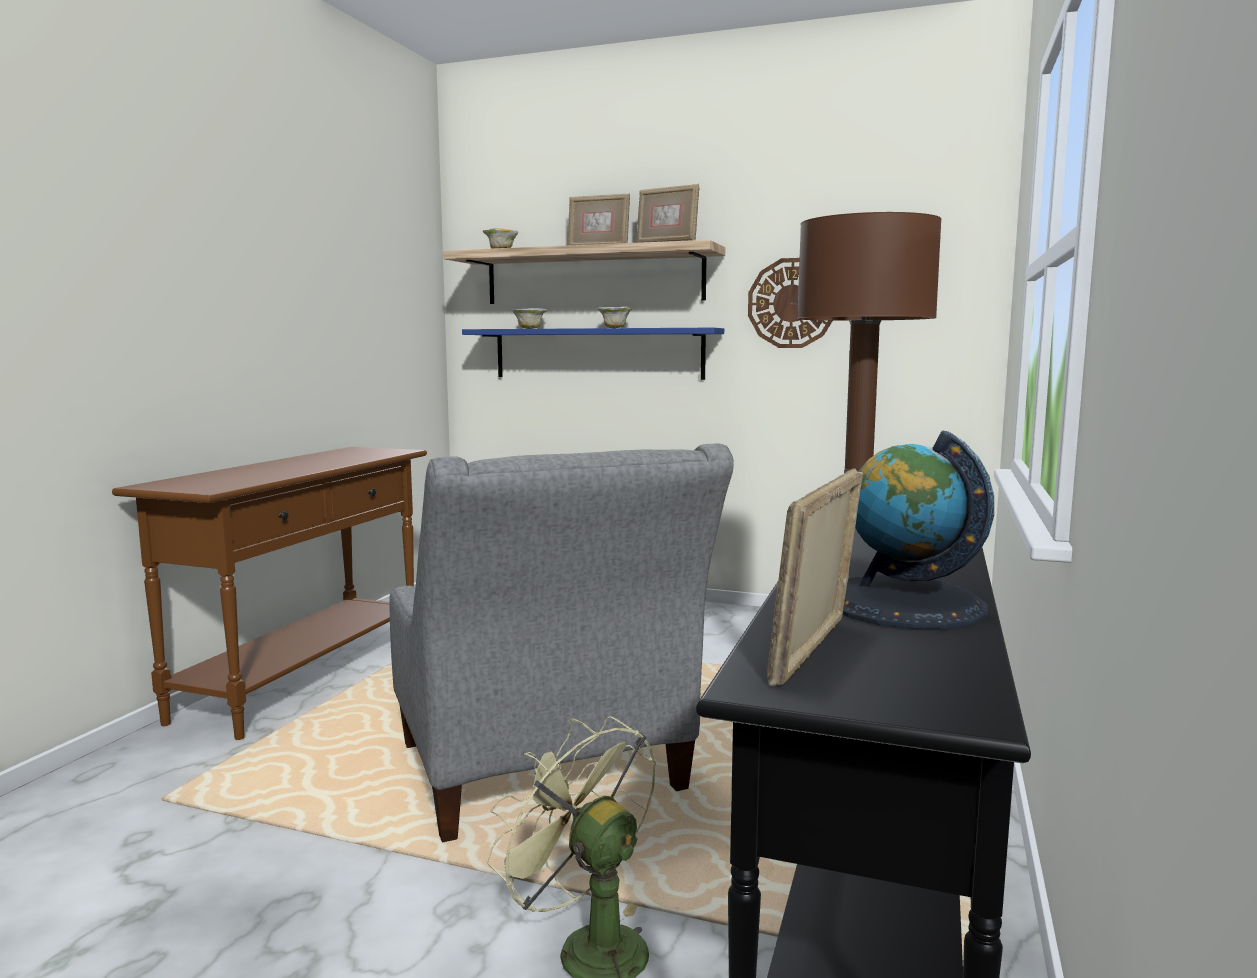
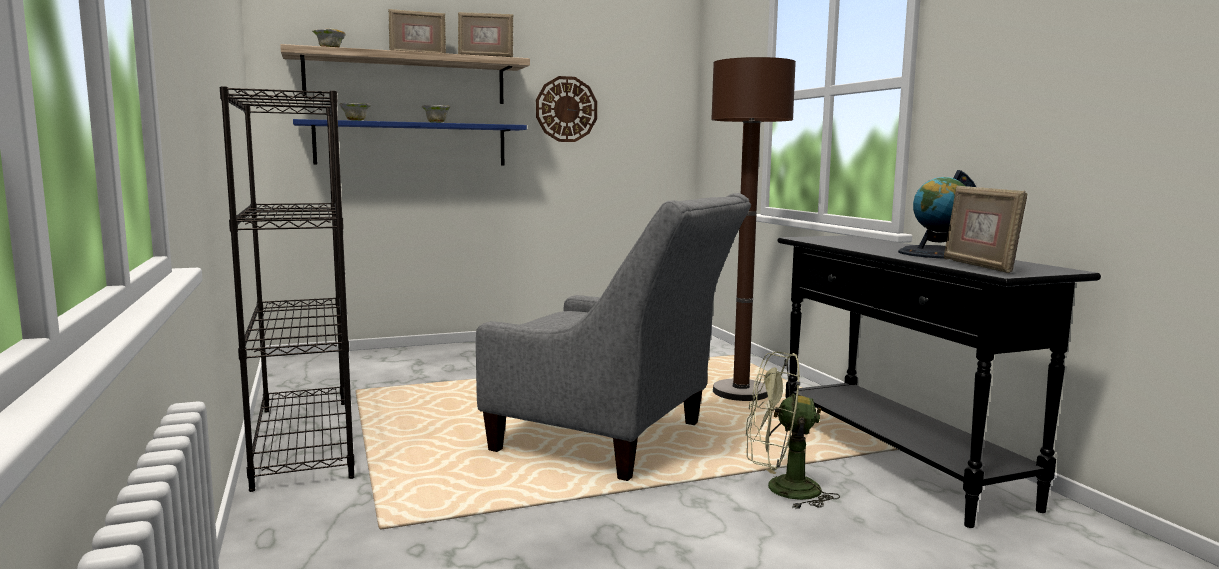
camera: 40 degrees left, 0 degrees up
(306, 677) = (303, 440): brown console table -> black bookcase

